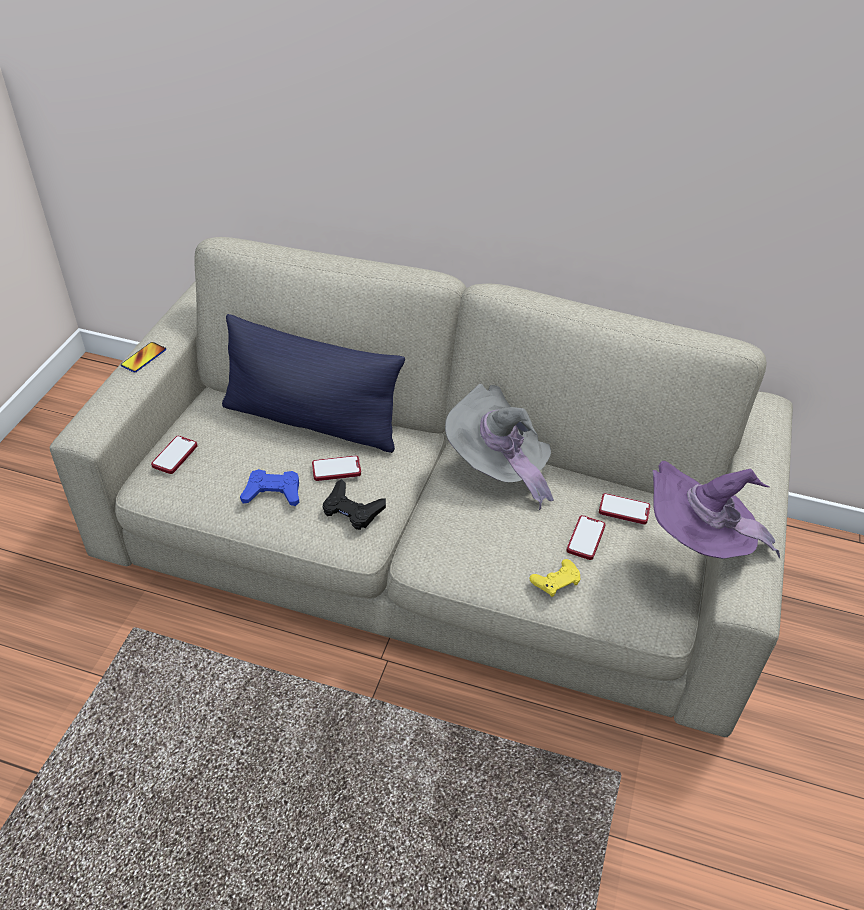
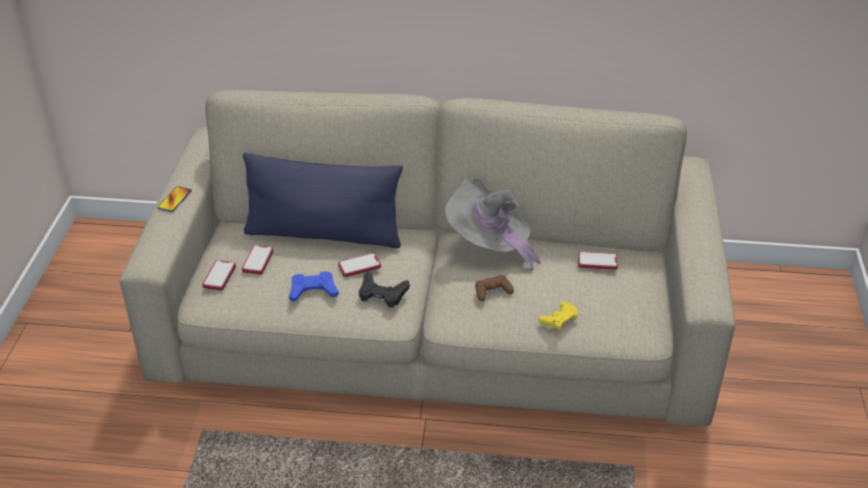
camera: 10 degrees left, 5 degrees down
(484, 529) = (492, 291): none -> brown game controller
(585, 538) = (573, 286): phone -> phone (258, 260)
(698, 542) = (662, 269): purple hat -> none

